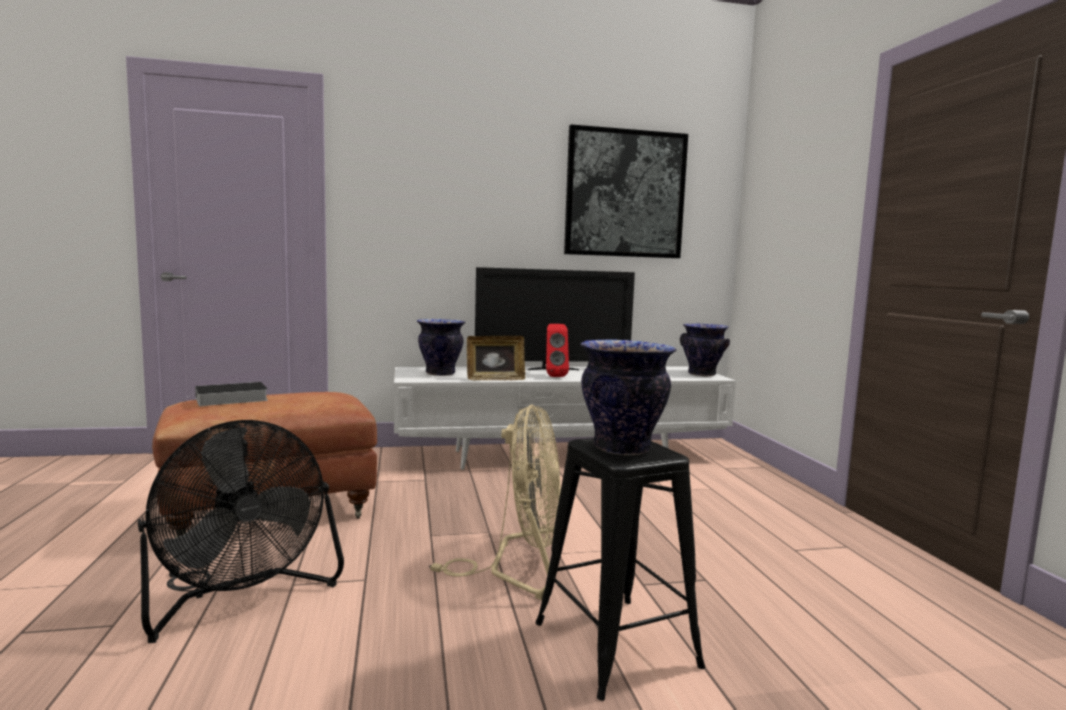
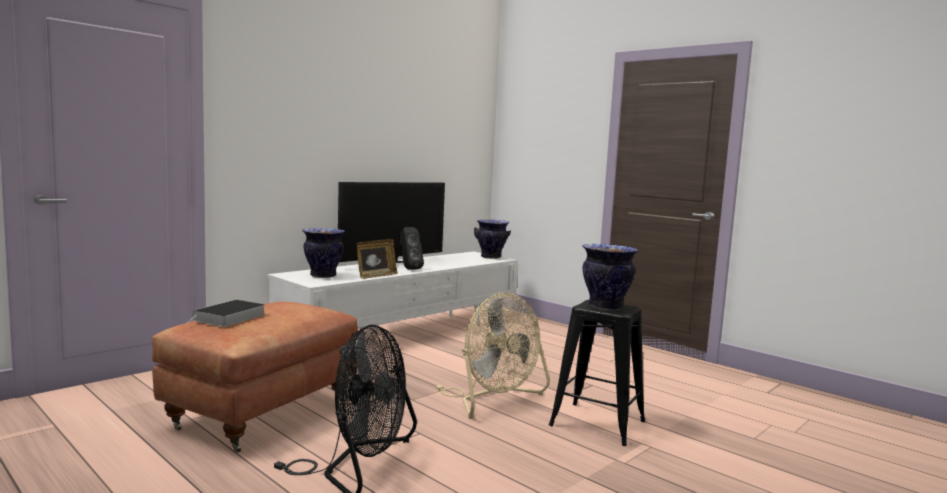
camera: 35 degrees left, 0 degrees up
(518, 561) = (490, 400): beige fan -> beige fan turned 75 degrees clockwise
(555, 376) = (408, 269): red speaker -> black speaker
(625, 194) = (429, 120): picture -> none

